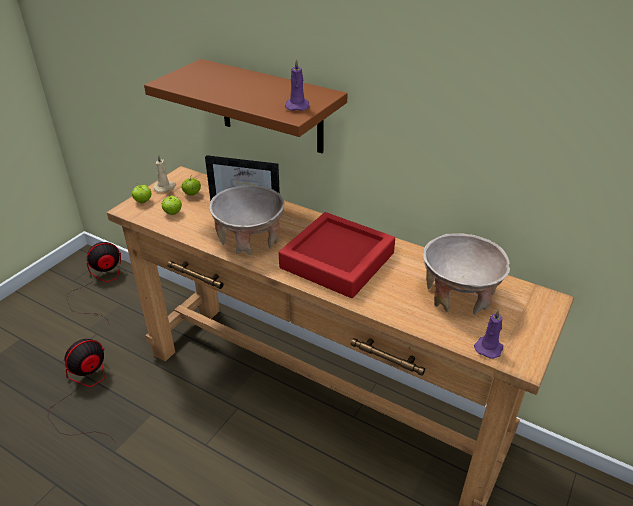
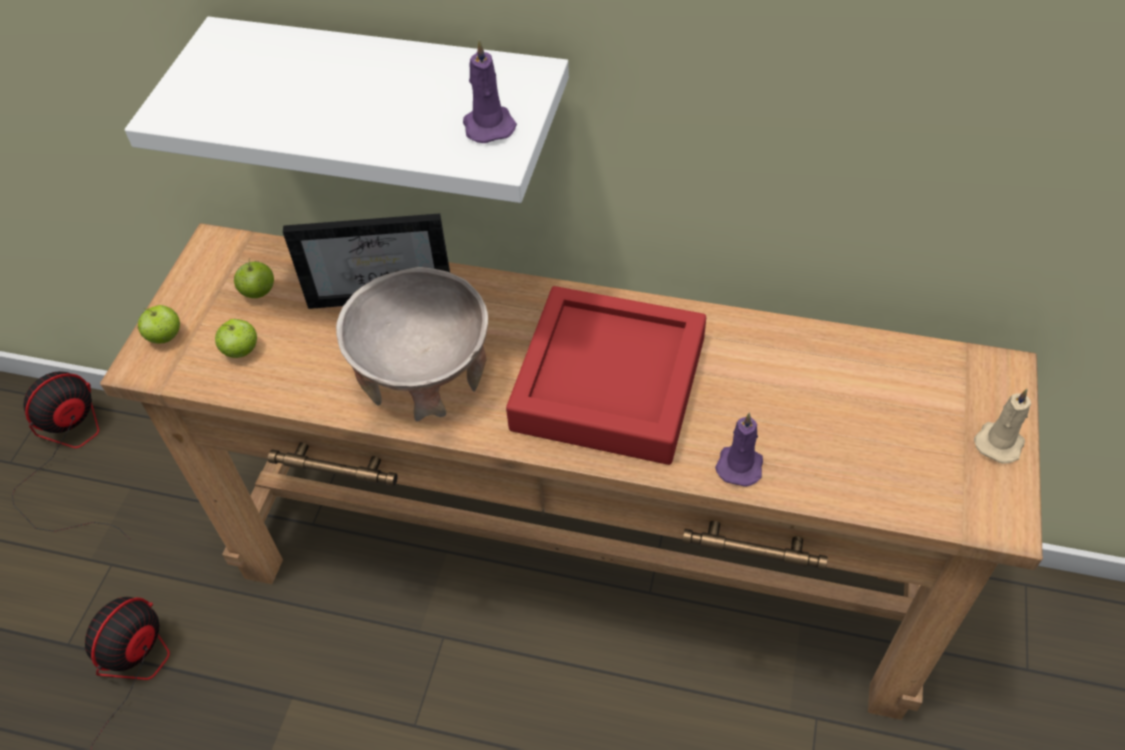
camera: 15 degrees left, 15 degrees up
(165, 187) = (194, 289): beige candle -> beige candle (999, 441)
(271, 107) = (394, 97): brown shelf -> white shelf
(458, 295) = (849, 403): beige bowl -> none
(489, 347) = (938, 503): purple candle -> purple candle (740, 464)

